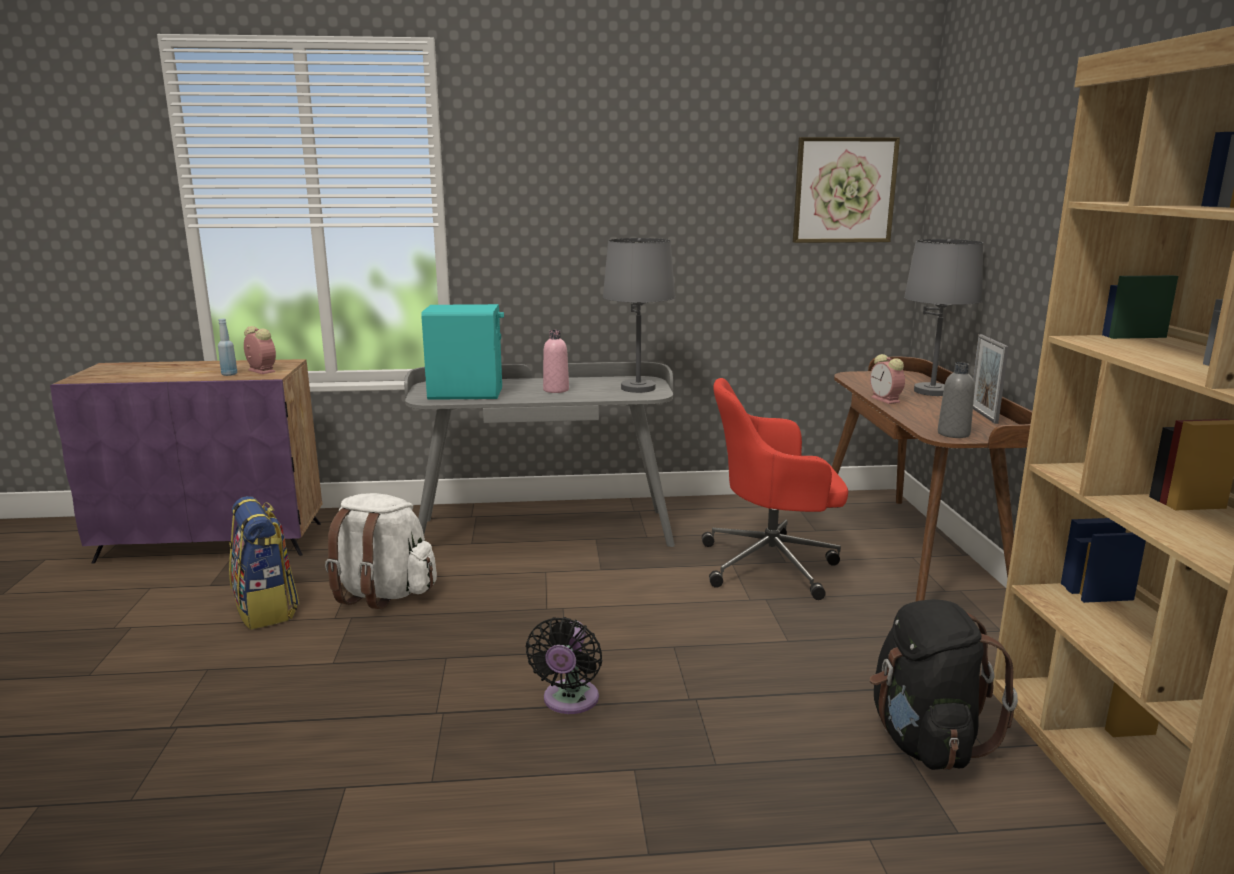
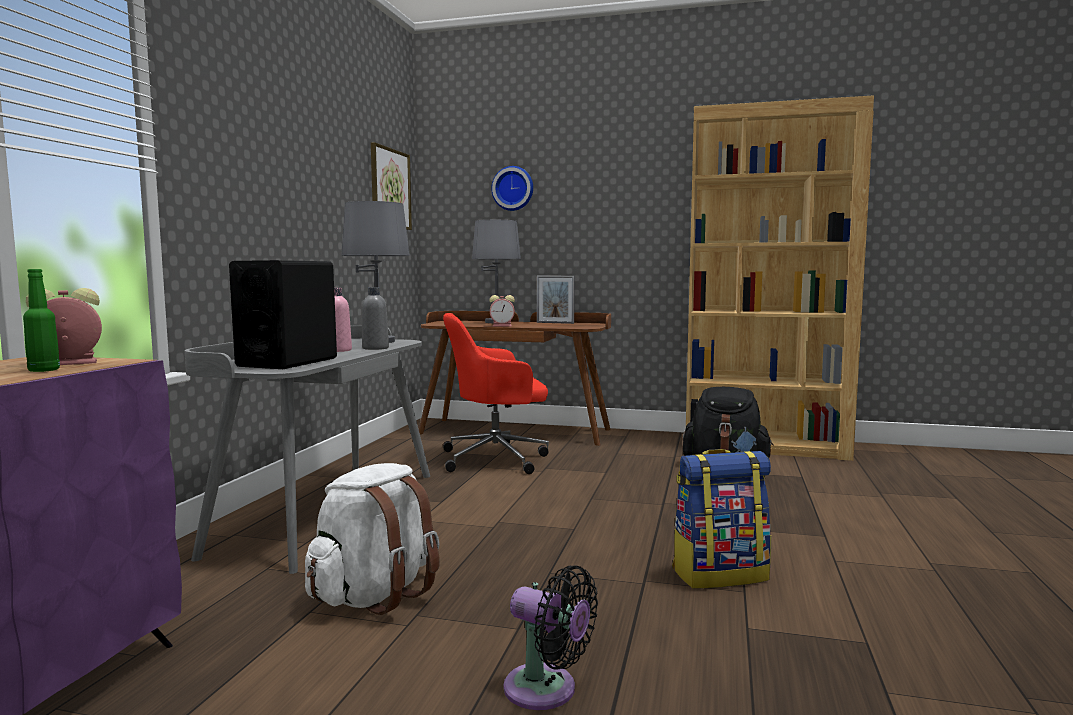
camera: 70 degrees left, 10 degrees down
(229, 374) = (43, 370): blue bottle -> green bottle
(267, 609) = (329, 673): backpack -> backpack (719, 574)
(466, 393) = (288, 362): turquoise speaker -> black speaker
(569, 701) = (649, 536): black fan -> black fan (546, 690)
(772, 565) = (497, 458): red office chair -> red office chair turned 60 degrees clockwise
(953, 434) = (585, 326): grey bottle -> grey bottle (375, 348)
(997, 188) = (513, 188): none -> wall clock

